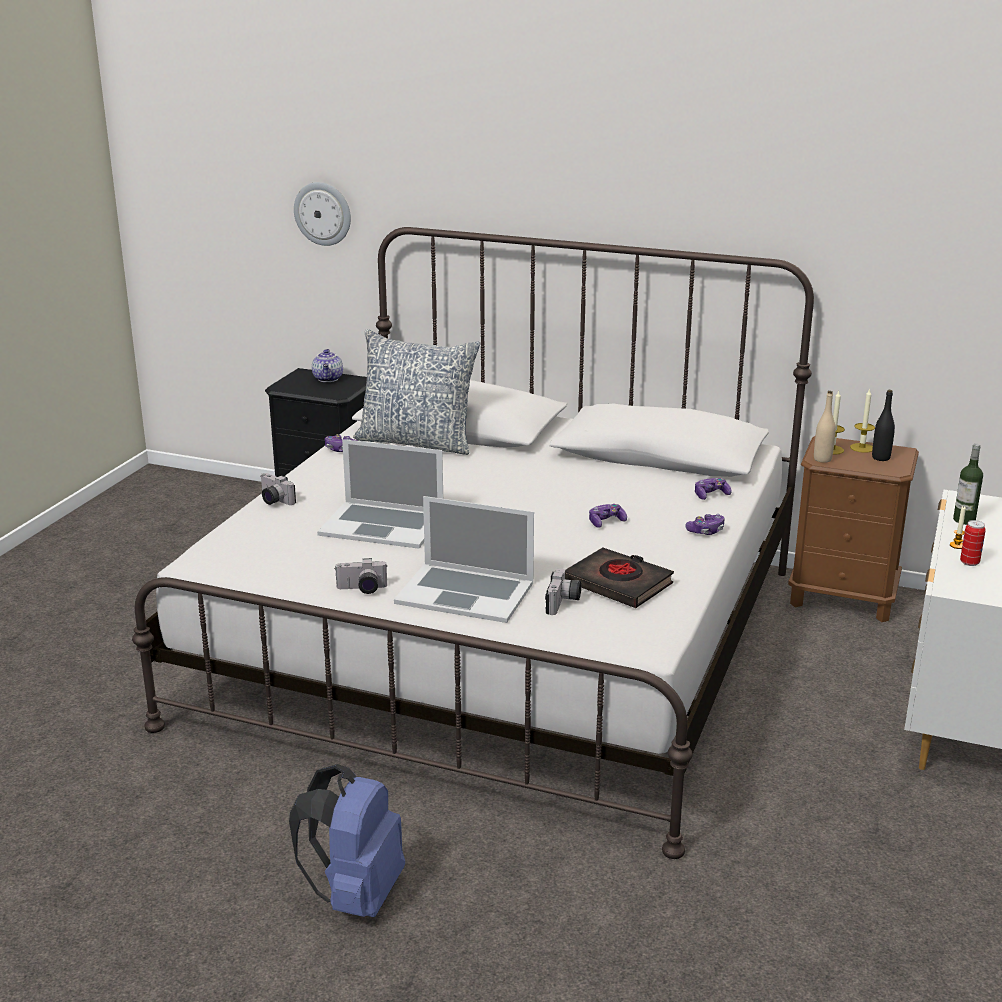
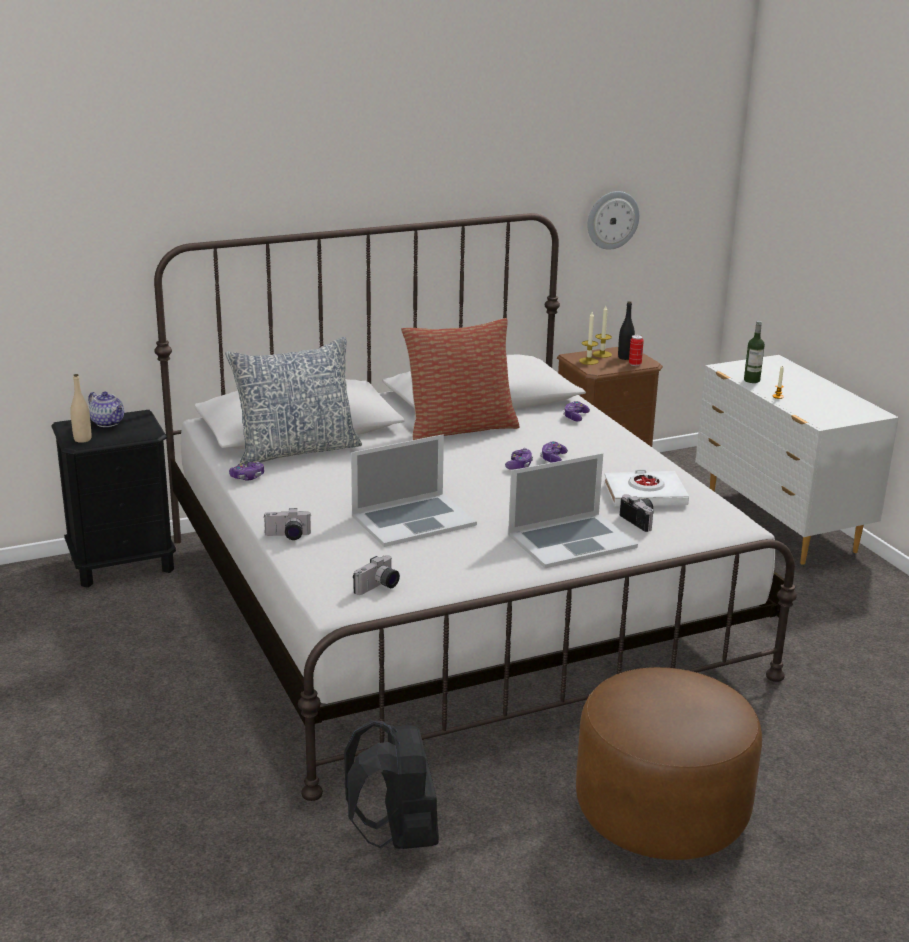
camera: 45 degrees left, 0 degrees up
(153, 788) = (397, 835): none -> black backpack
(323, 213) = (74, 246): wall clock -> wall clock (612, 220)
(355, 895) = (661, 811): blue backpack -> brown ottoman
(362, 589) = (503, 569): camera -> camera (378, 587)
(582, 469) = (460, 428): none -> pillow
(618, 584) = (644, 495): black book -> white book
(706, 531) = (621, 441): game controller -> game controller (519, 465)
(822, 459) = (596, 369): beige bottle -> beige bottle (82, 439)
(969, 562) = (802, 404): can -> can (635, 364)

